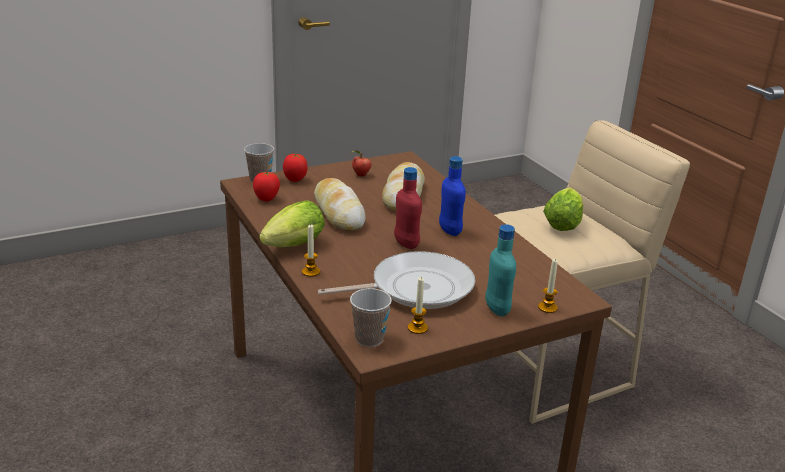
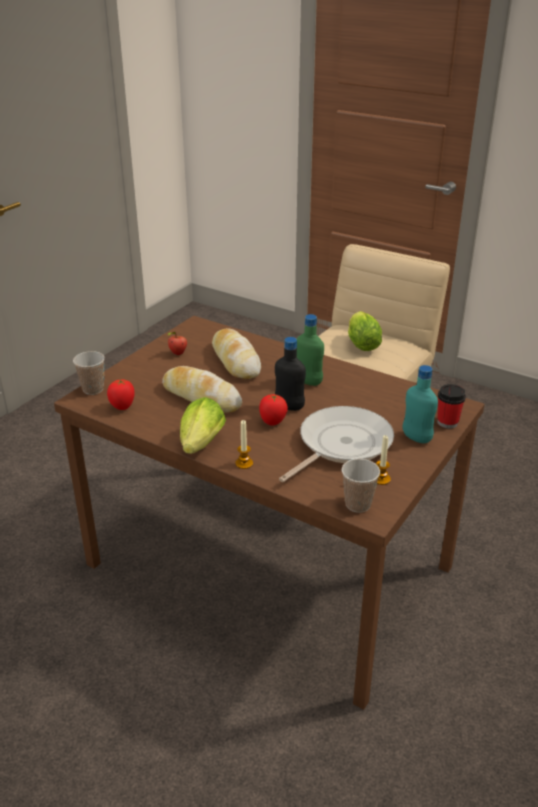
camera: 30 degrees left, 5 degrees up
(295, 180) = (126, 378): tomato -> tomato (272, 422)
(406, 244) = (289, 407): red bottle -> black bottle
(450, 231) = (308, 382): blue bottle -> green bottle
(547, 307) = (447, 422): candle -> cup

